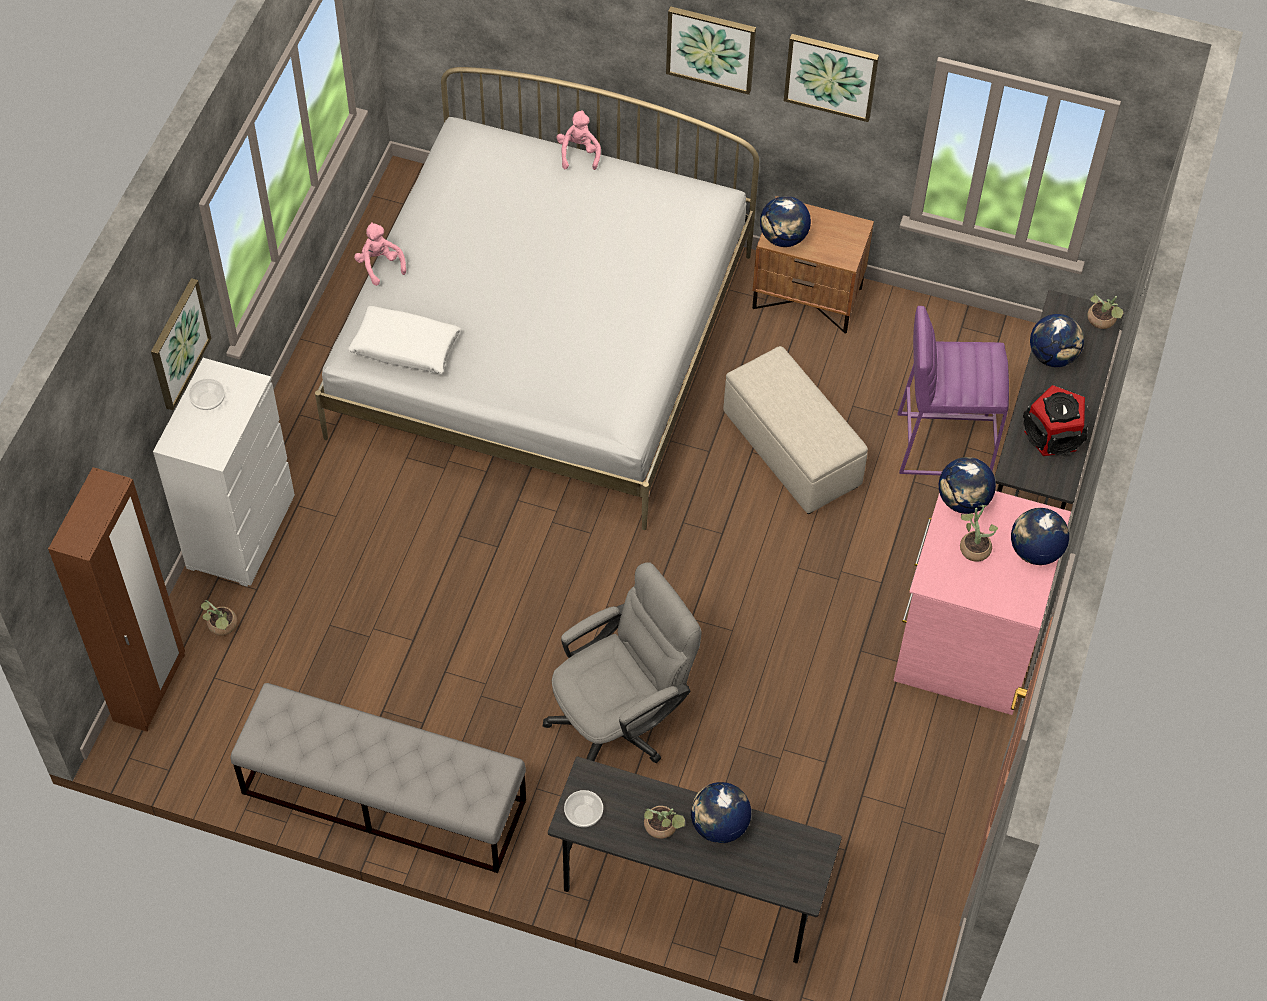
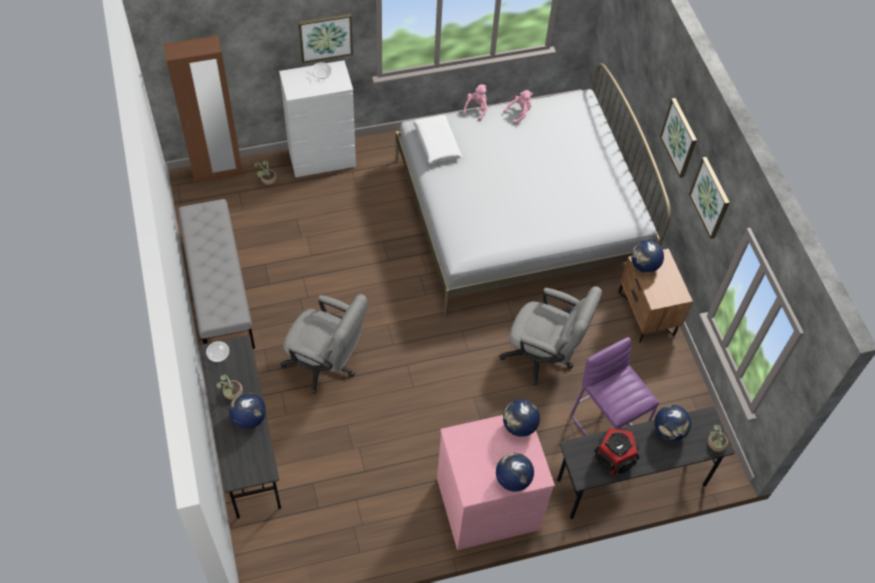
camera: 55 degrees right, 0 degrees up
(578, 153) = (613, 149): pink plush toy -> pink plush toy (519, 113)
(792, 451) = (543, 357): beige ottoman -> grey office chair
(973, 546) = (493, 446): potted plant -> none

